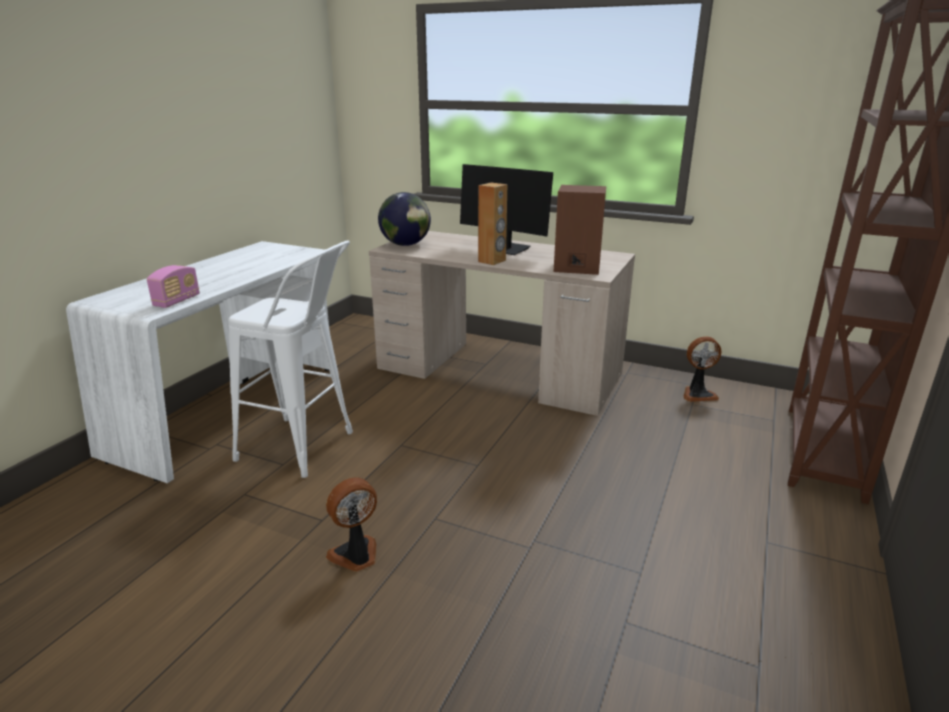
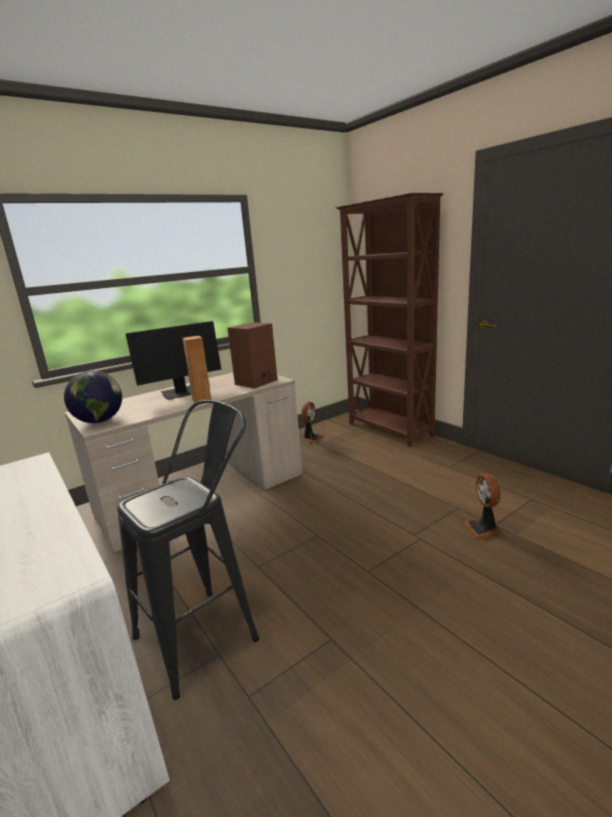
camera: 60 degrees left, 5 degrees down
(177, 301) = (66, 556): radio -> none
(305, 449) = (208, 631): white stool -> black stool
(356, 556) = (391, 625): fan -> fan (483, 529)

